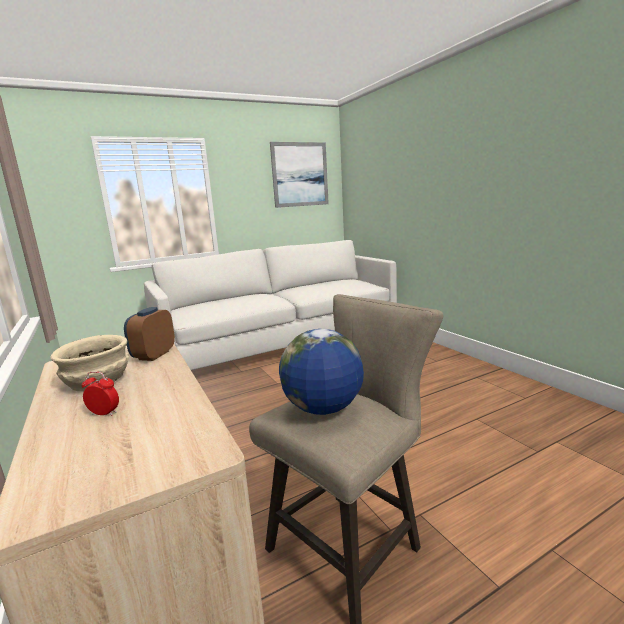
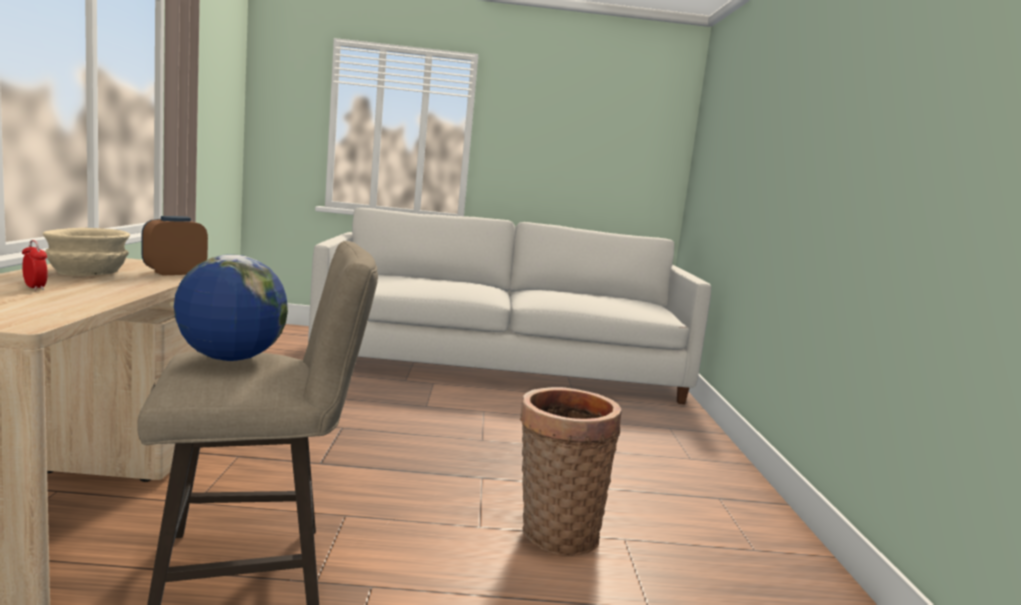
camera: 25 degrees right, 5 degrees down
(300, 174) = (618, 124): picture -> none
(446, 431) = (555, 532): none -> basket

